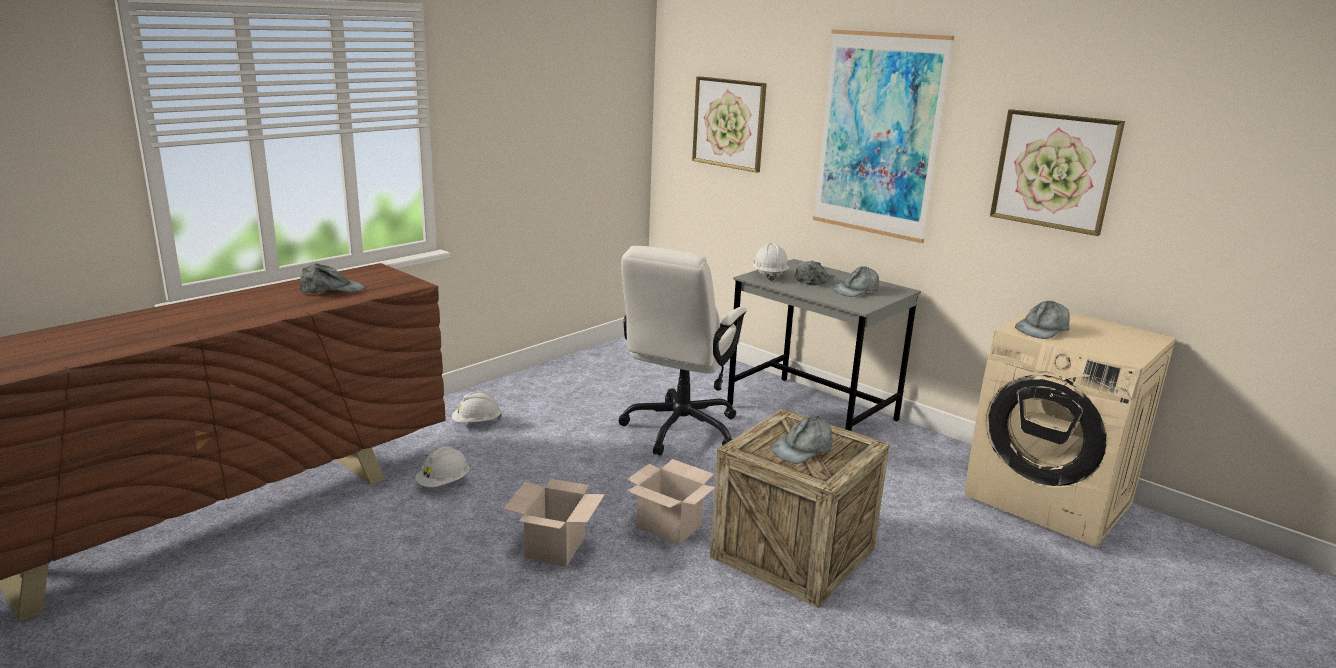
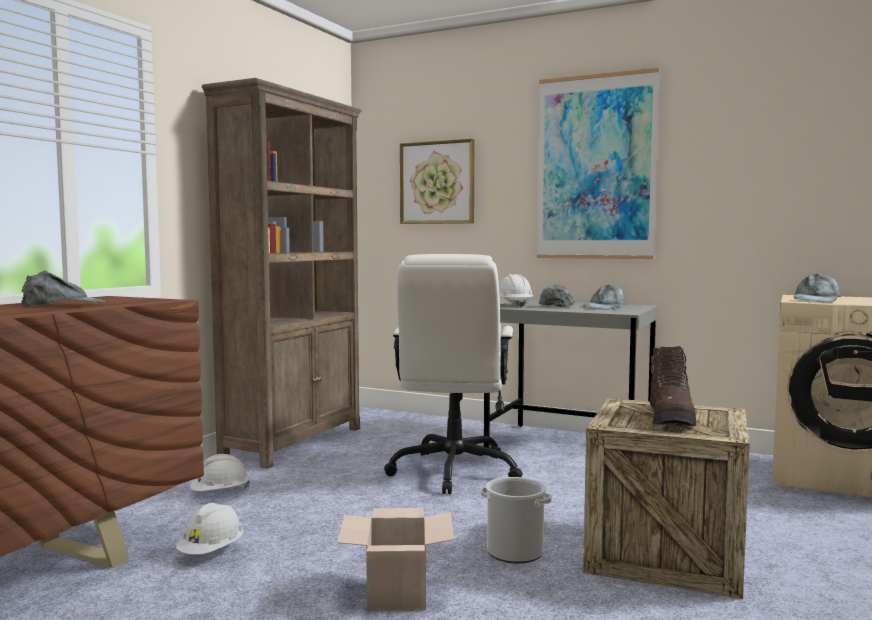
camera: 15 degrees left, 15 degrees down
(565, 371) = (294, 442): none -> brown bookcase
(670, 526) = (515, 552): cardboard box -> bucket
(803, 449) = (671, 419): grey cap -> brown boot
(1054, 171) = (775, 170): picture -> none

